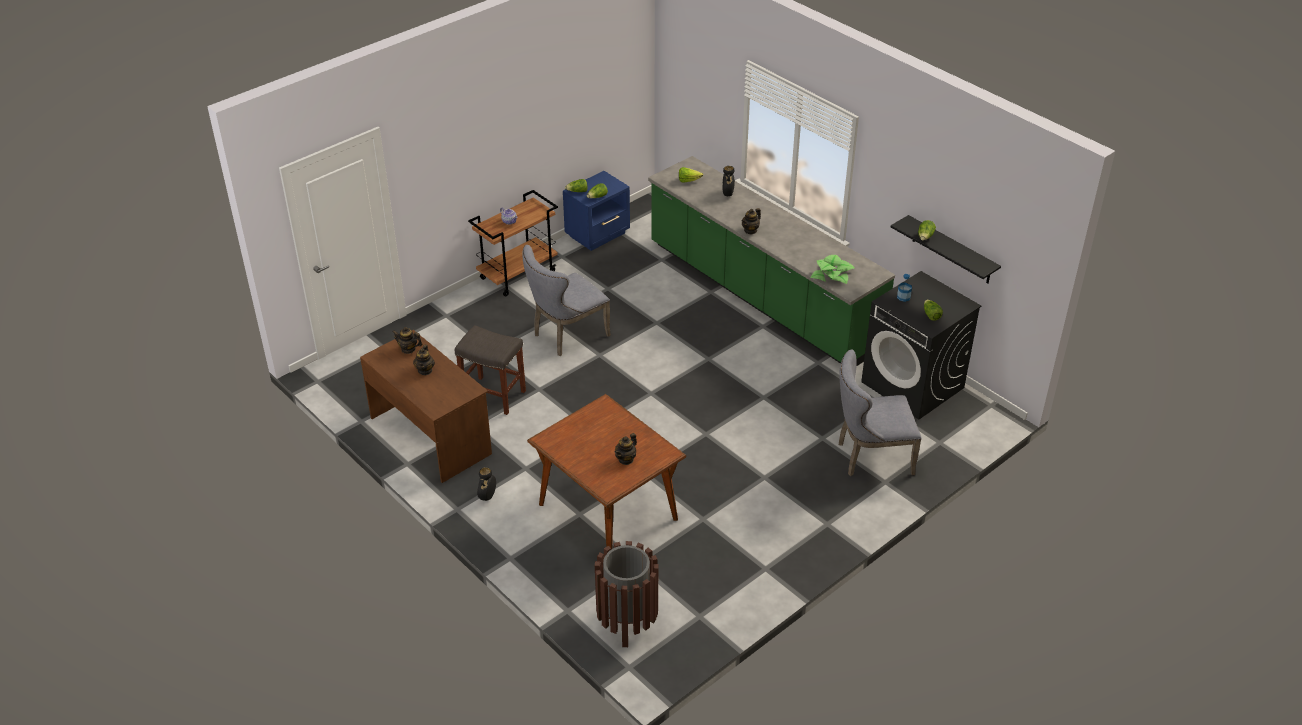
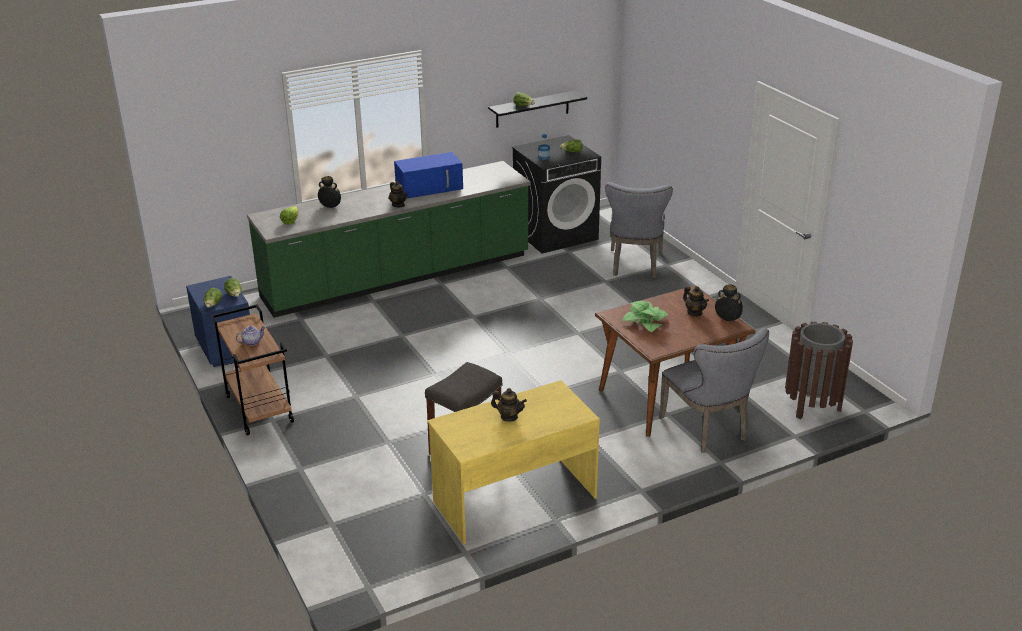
camera: 75 degrees left, 10 degrees down
(408, 349) = (464, 426): teapot -> none
(431, 435) = (514, 498): brown desk -> yellow desk
(487, 496) = (627, 468): black vase -> black vase (727, 319)
(566, 335) = (390, 390): grey chair -> grey chair (708, 430)
(800, 241) = (430, 187): none -> blue microwave
(832, 275) = (489, 182): potted plant -> potted plant (645, 321)

